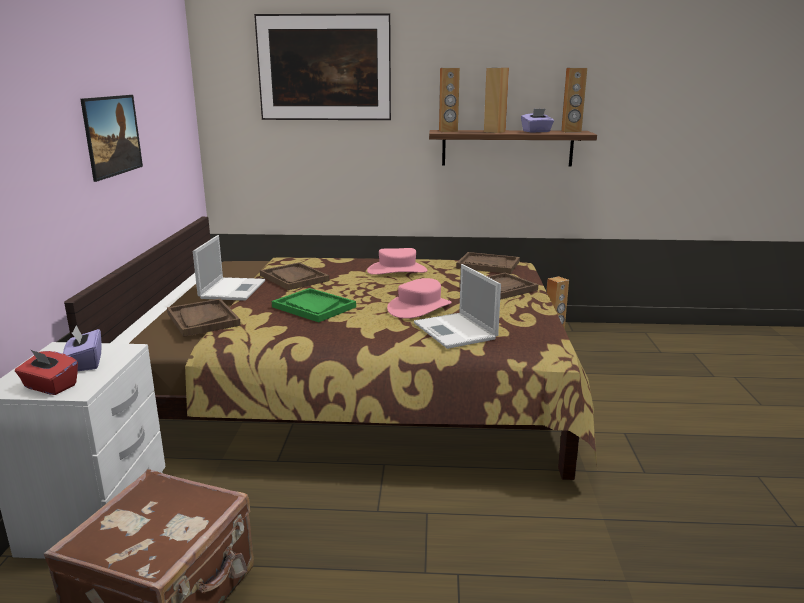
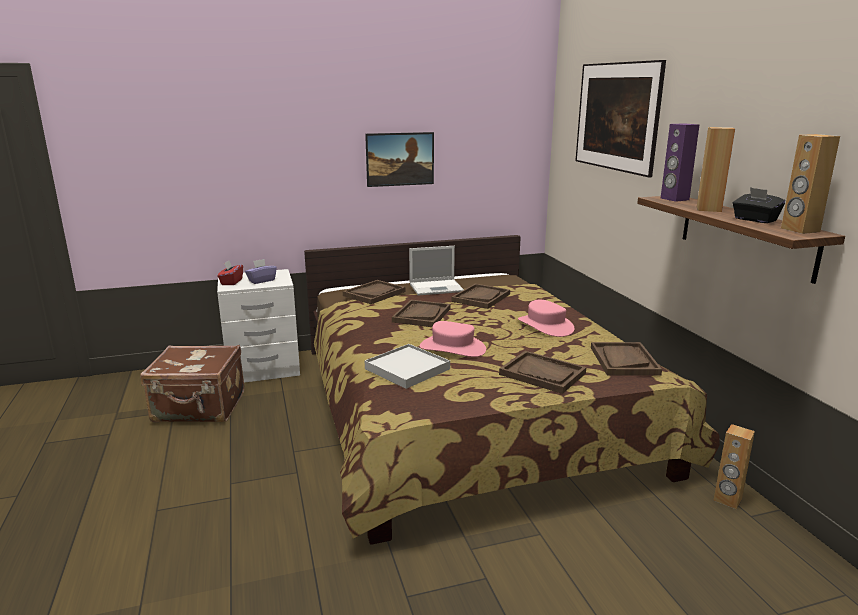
camera: 70 degrees right, 0 degrees up
(313, 307) = (421, 315): green tray -> brown tray
(448, 131) = (674, 199): brown speaker -> purple speaker
(456, 331) = (407, 369): laptop -> white tray
(536, 131) = (755, 220): purple tissue box -> black tissue box

